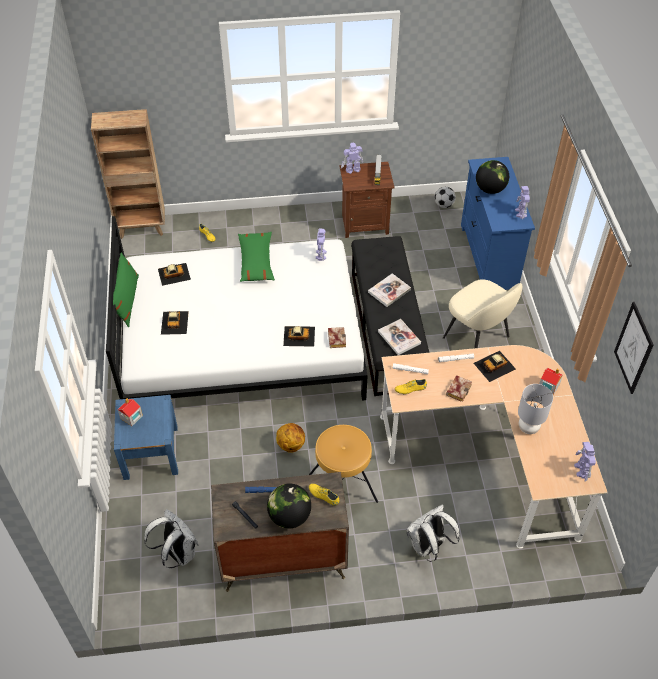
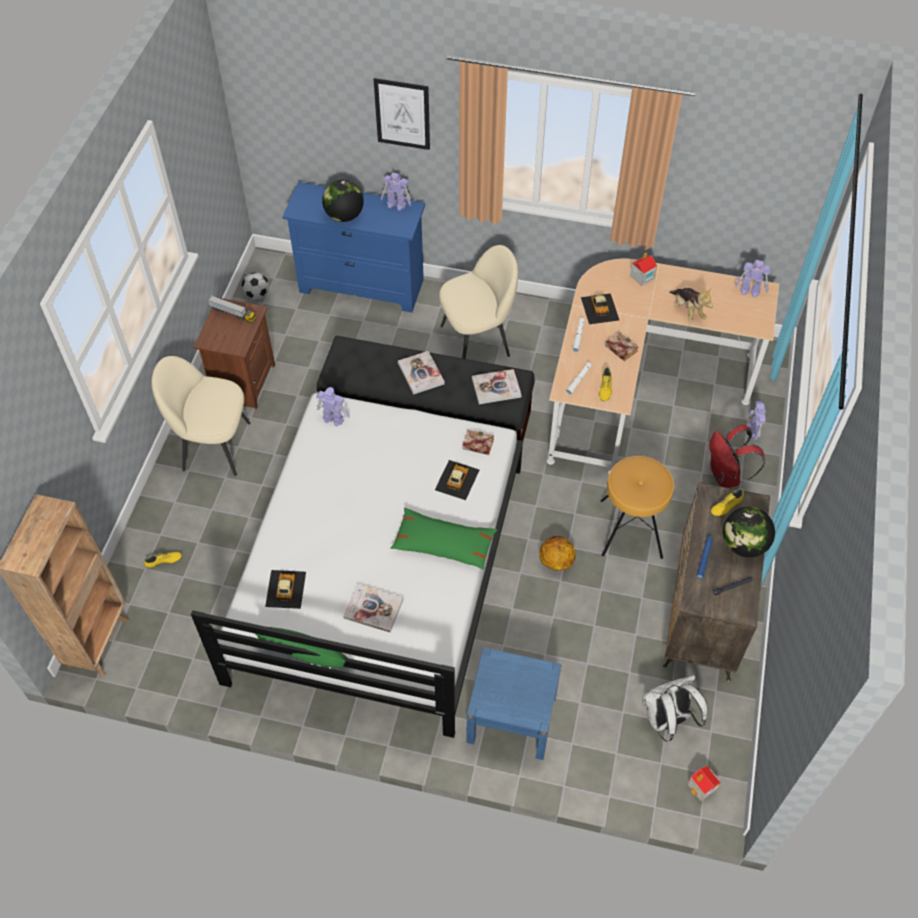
camera: 70 degrees left, 5 degrees up
(131, 417) = (503, 700): toy house -> toy house (702, 787)
(175, 322) = (373, 609): toy car -> book
(256, 262) = (309, 490): green pillow -> green pillow (443, 544)
(305, 228) = (214, 445): none -> beige chair
(352, 169) = (210, 336): toy robot -> toy robot (753, 431)
(428, 547) = (726, 476): white backpack -> red backpack
(528, 427) = (687, 311): grey table lamp -> plush toy
(633, 348) = (714, 162): picture -> picture (402, 114)

